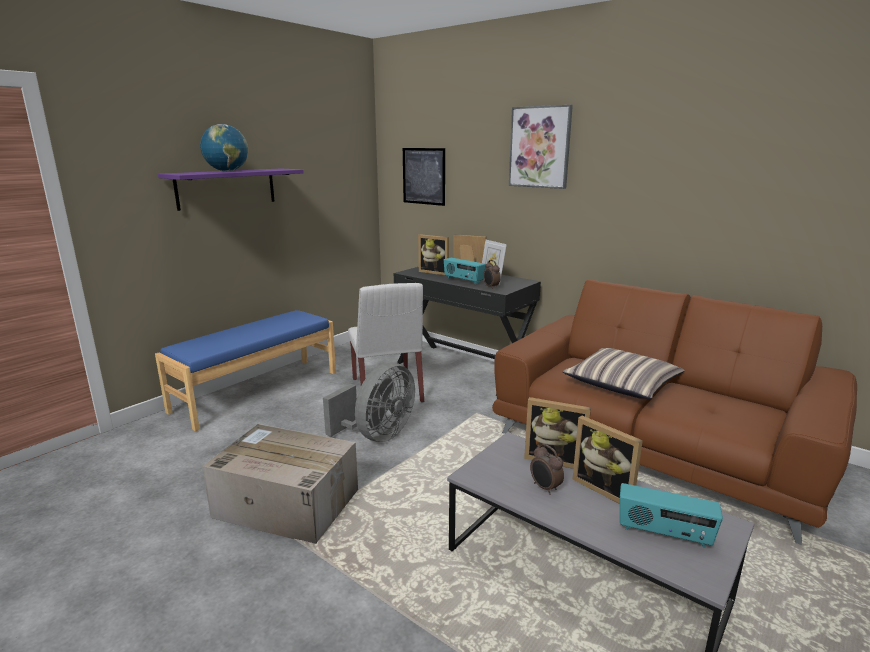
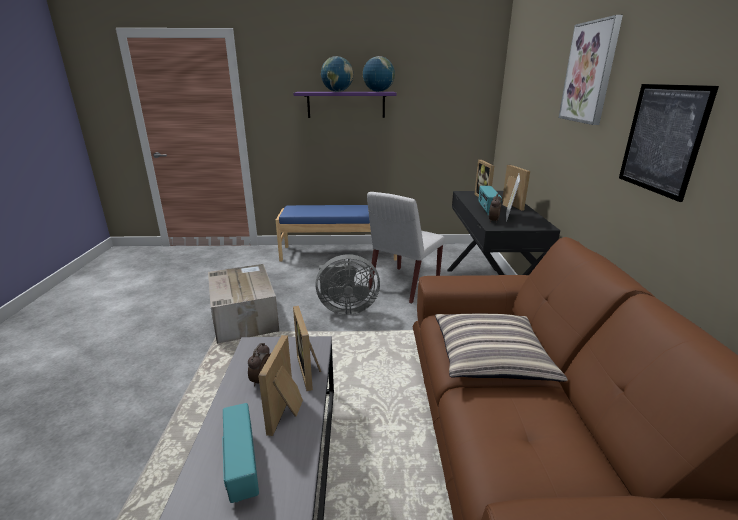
camera: 50 degrees right, 5 degrees up
(274, 169) = (378, 91): none -> globe
(423, 176) = (519, 104): picture -> picture (662, 139)

